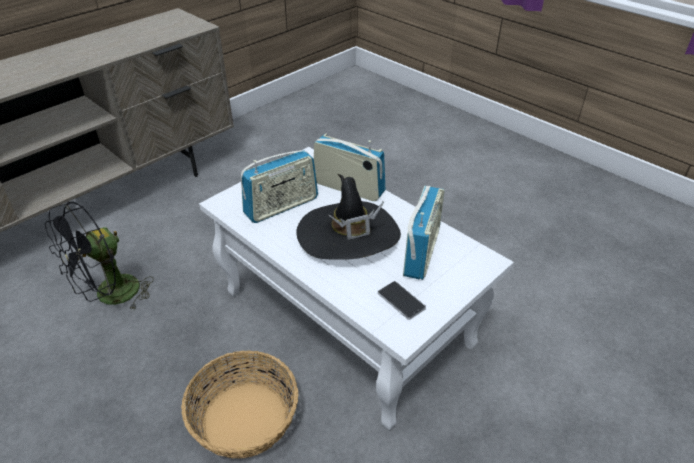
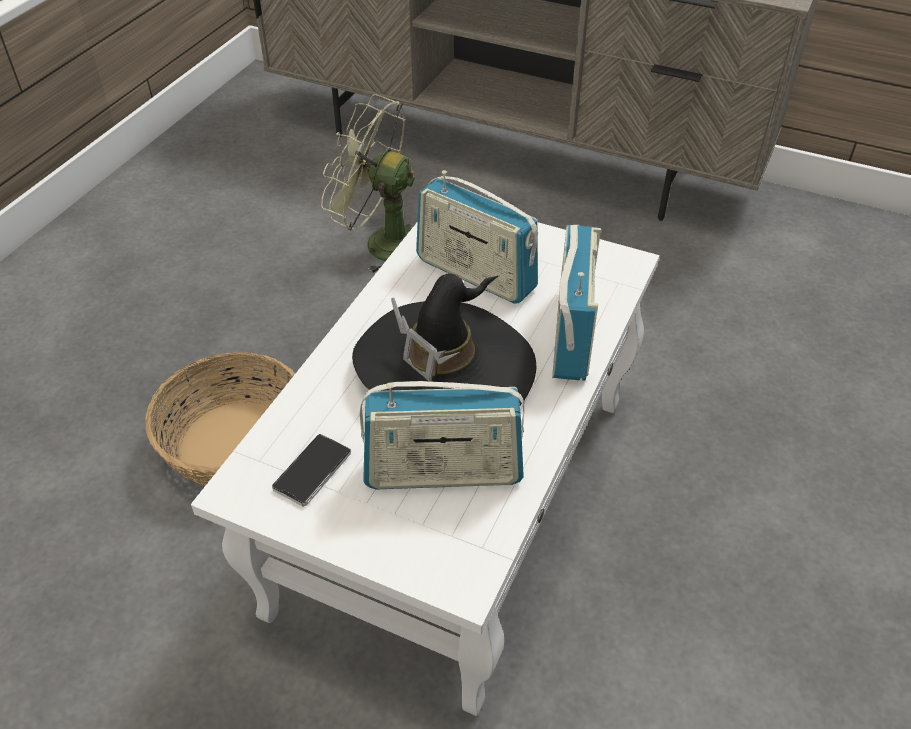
camera: 70 degrees right, 5 degrees up
(110, 296) = (381, 243): black fan -> green fan

